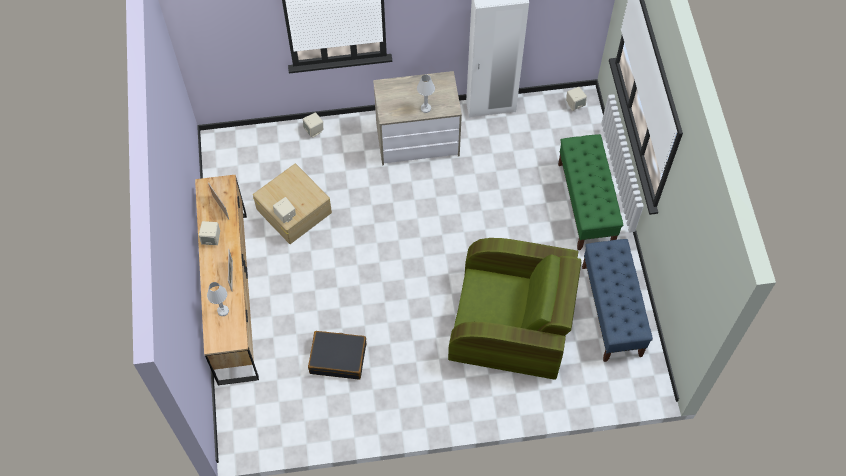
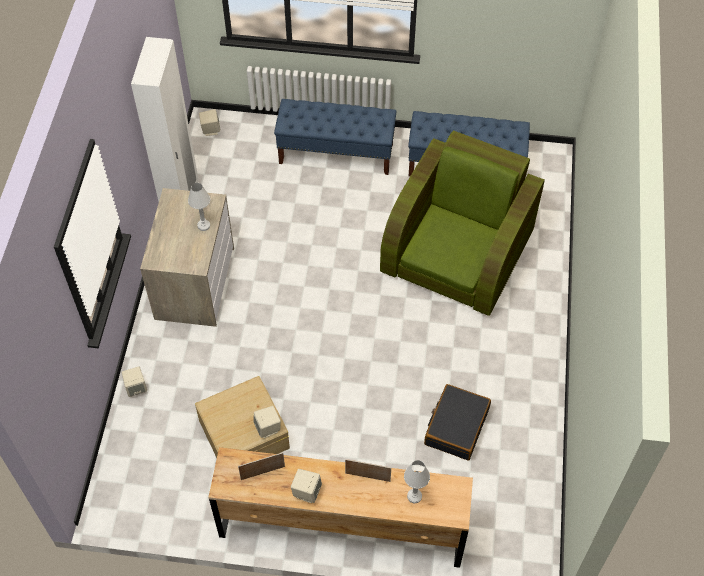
camera: 75 degrees left, 5 degrees down
(586, 204) = (336, 153): green bench -> blue bench

